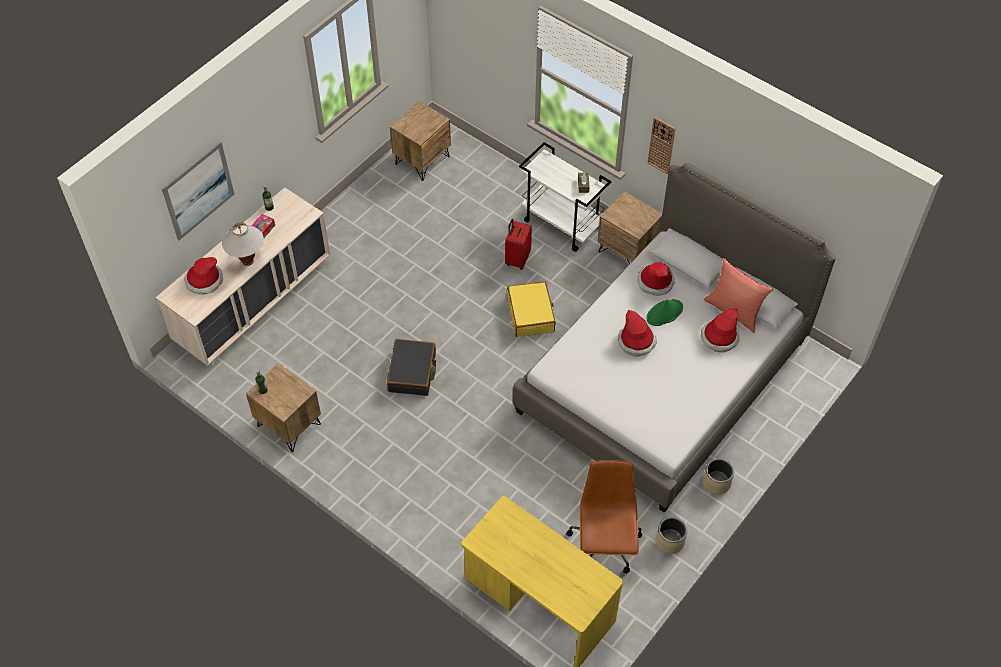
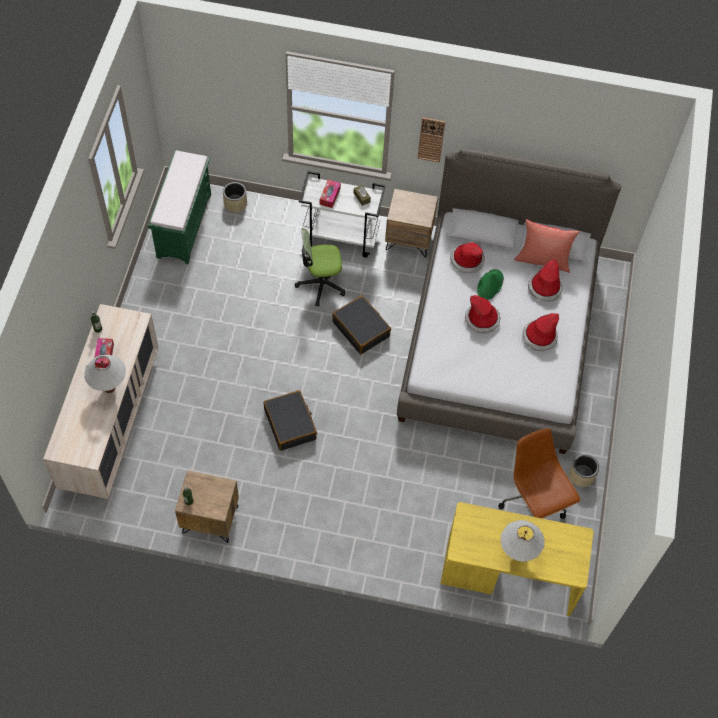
camera: 30 degrees left, 5 degrees up
(198, 190) = (50, 343): picture -> none
(204, 280) = (80, 423): hat -> hat (539, 337)
(422, 160) = (184, 225): brown nightstand -> green bench
(517, 259) = (321, 284): red suitcase -> office chair
(531, 314) = (361, 329): yellow suitcase -> black suitcase
(532, 569) = (517, 553): none -> white table lamp
(553, 173) = (330, 196): none -> tissue box
(716, 482) = (589, 410): beige planter -> beige planter (235, 203)

